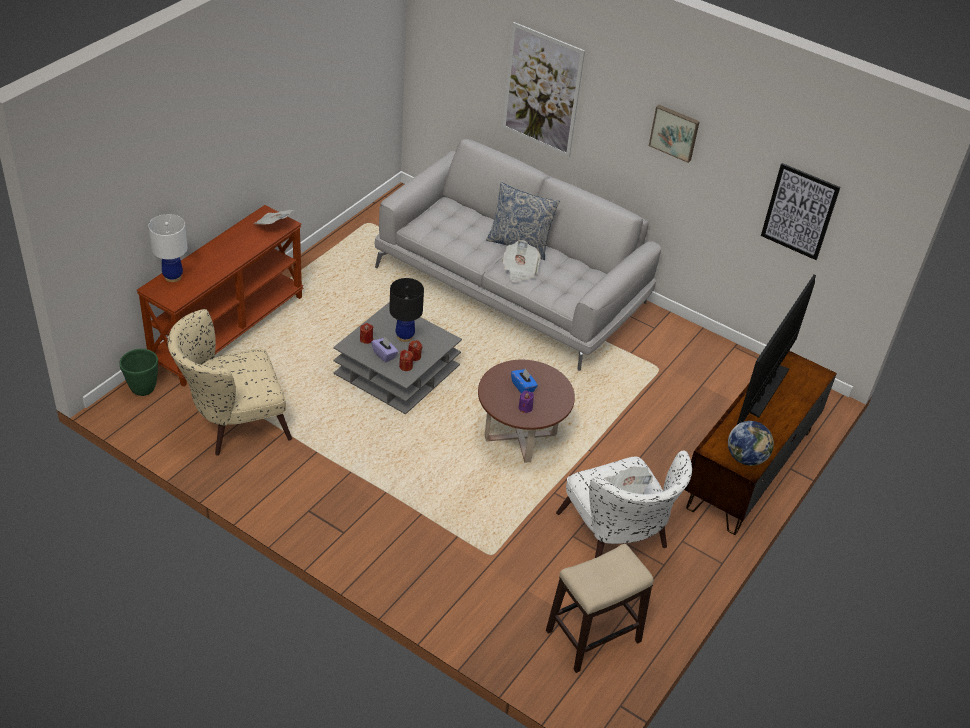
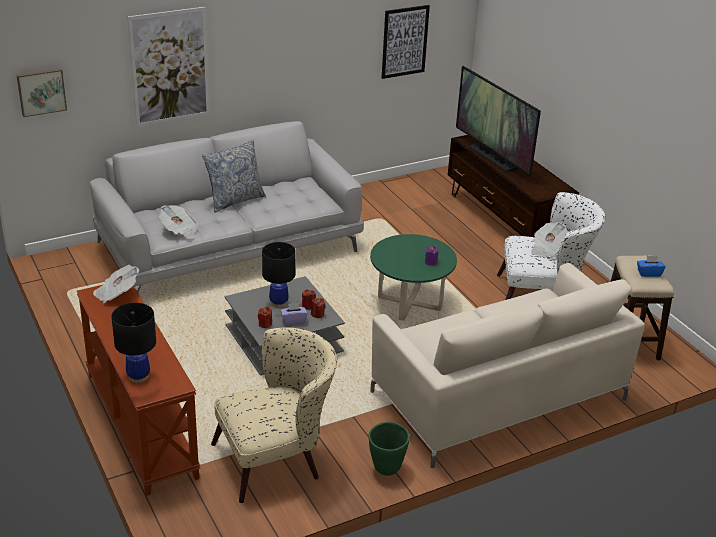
camera: 60 degrees left, 10 degrees down
(142, 389) = (178, 510): green planter -> green planter (386, 468)
(173, 277) = (138, 376): white table lamp -> black table lamp
(232, 422) = (277, 459): beige armchair -> beige armchair turned 120 degrees counterclockwise
(415, 546) = (498, 396): none -> beige sofa
(519, 270) = (269, 210): newspaper -> newspaper (179, 230)
(520, 437) = (409, 303): brown coffee table -> green coffee table
(523, 387) = (406, 255): blue tissue box -> blue tissue box (649, 273)
(674, 132) = (298, 35): picture -> picture (41, 91)
(746, 458) = (553, 187): globe -> none

